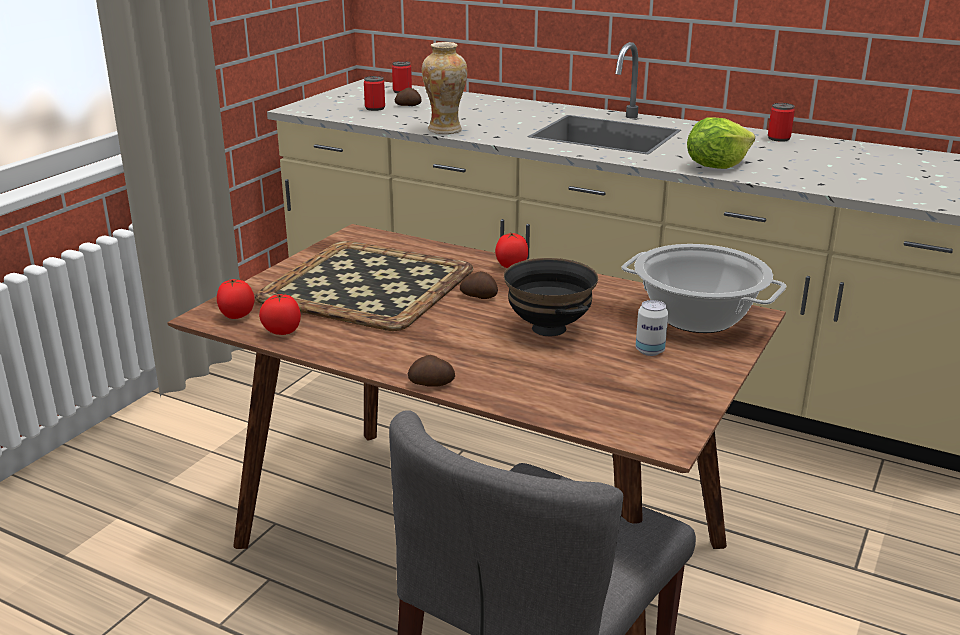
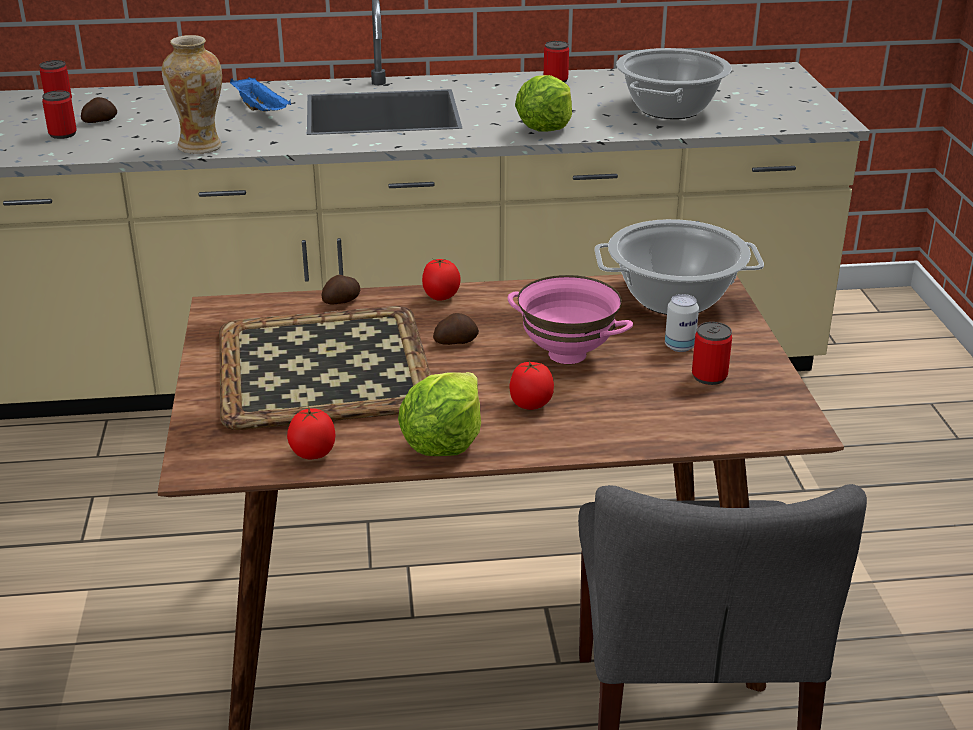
camera: 35 degrees left, 5 degrees up
(237, 316) = (233, 455): tomato -> tomato (531, 405)
(372, 354) = (443, 443): none -> lettuce
(431, 384) = (543, 453): potato -> potato (342, 301)
(519, 118) = (262, 111): none -> blue tray
(547, 328) = (566, 355): black bowl -> pink bowl
(643, 379) = (709, 376): none -> can
(852, 174) = (670, 109): none -> cooking pot

